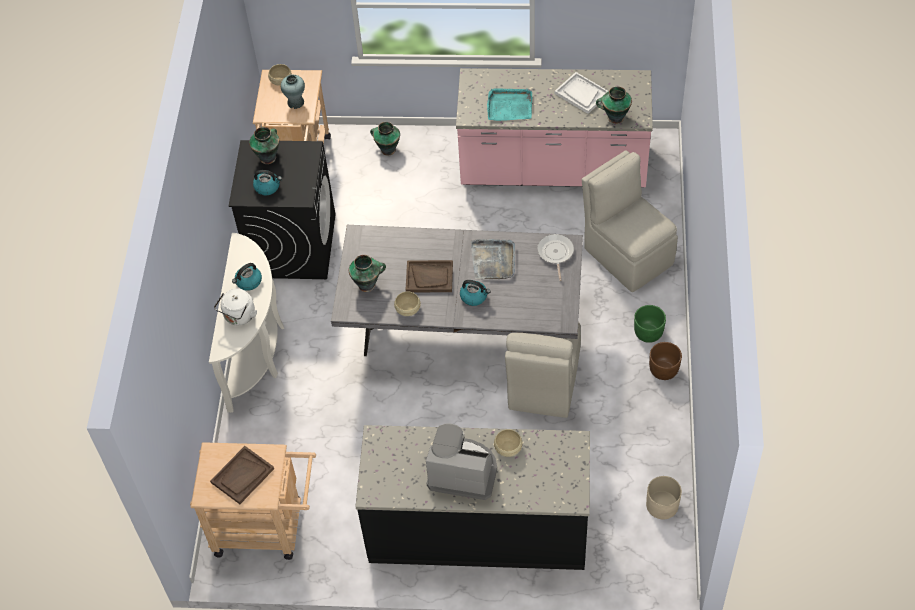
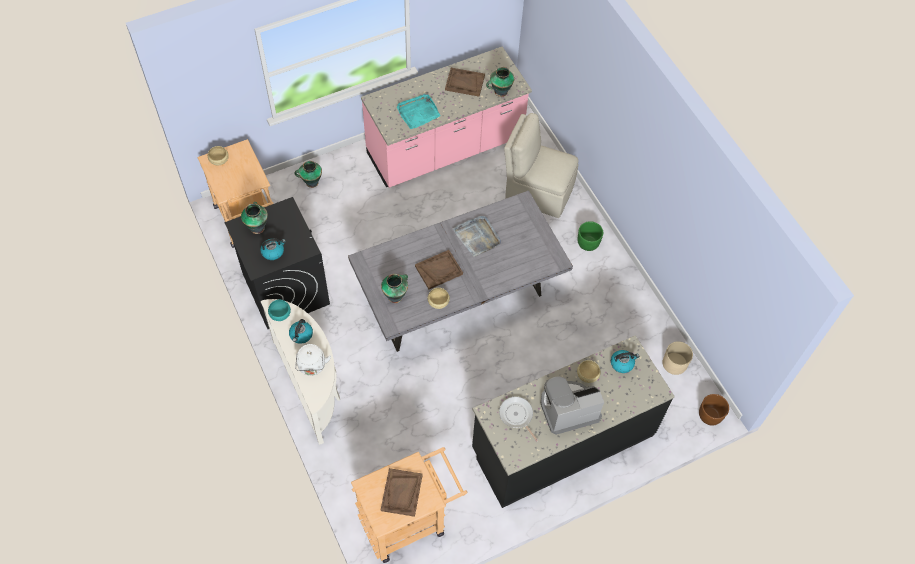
camera: 35 degrees left, 5 degrees up
(242, 252) = (280, 313): none -> turquoise bowl
(296, 102) = (244, 173): turquoise vase -> none
(474, 296) = (481, 270): kettle -> kettle (622, 363)
(543, 384) = (540, 313): beige chair -> none
(555, 253) = (518, 212): frying pan -> frying pan (517, 416)
(581, 94) = (464, 83): white tray -> brown tray
(664, 370) = (615, 265): brown planter -> brown planter (710, 415)

